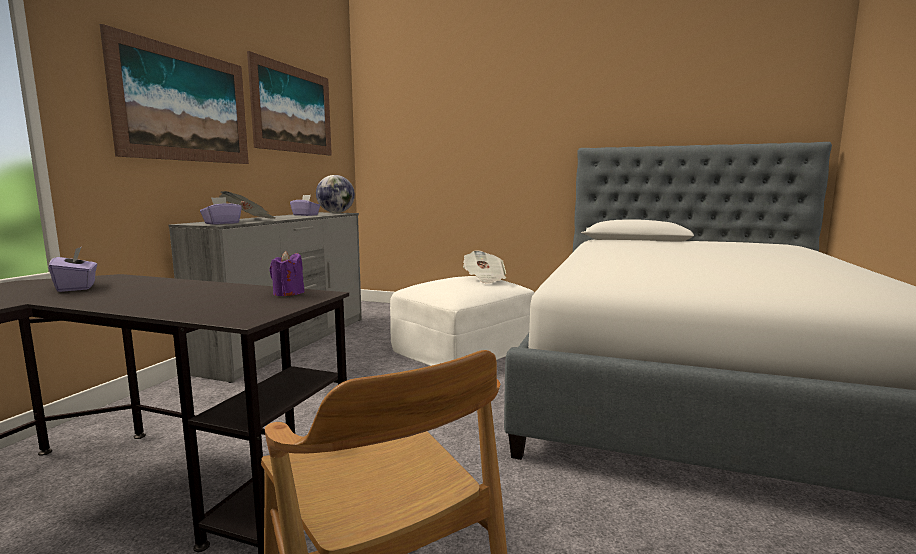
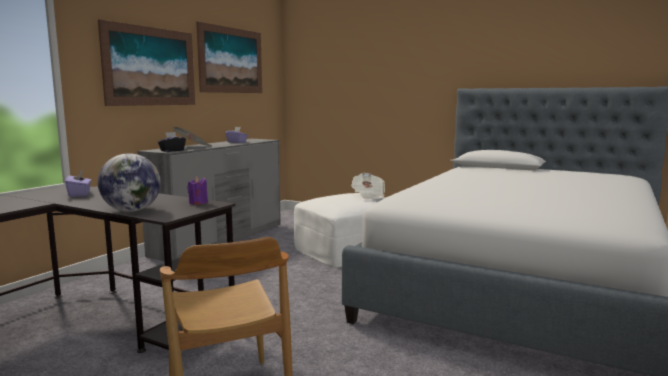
camera: 10 degrees right, 0 degrees up
(222, 223) = (172, 150): purple tissue box -> black tissue box
(336, 213) = (262, 139): globe -> globe (131, 210)

